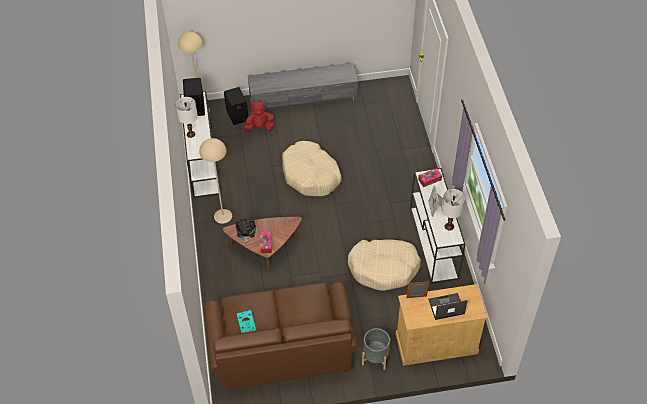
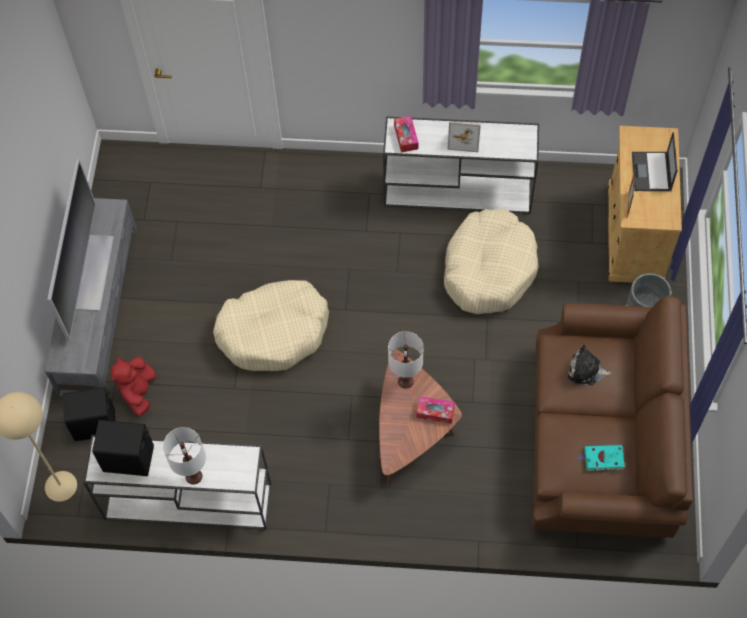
camera: 75 degrees left, 10 degrees up
(222, 216) = (321, 486): beige floor lamp -> none
(245, 232) = (402, 439): plush toy -> plush toy (586, 371)
(308, 78) = (91, 272): none -> television
(449, 226) = (502, 135): white table lamp -> white table lamp (405, 381)

